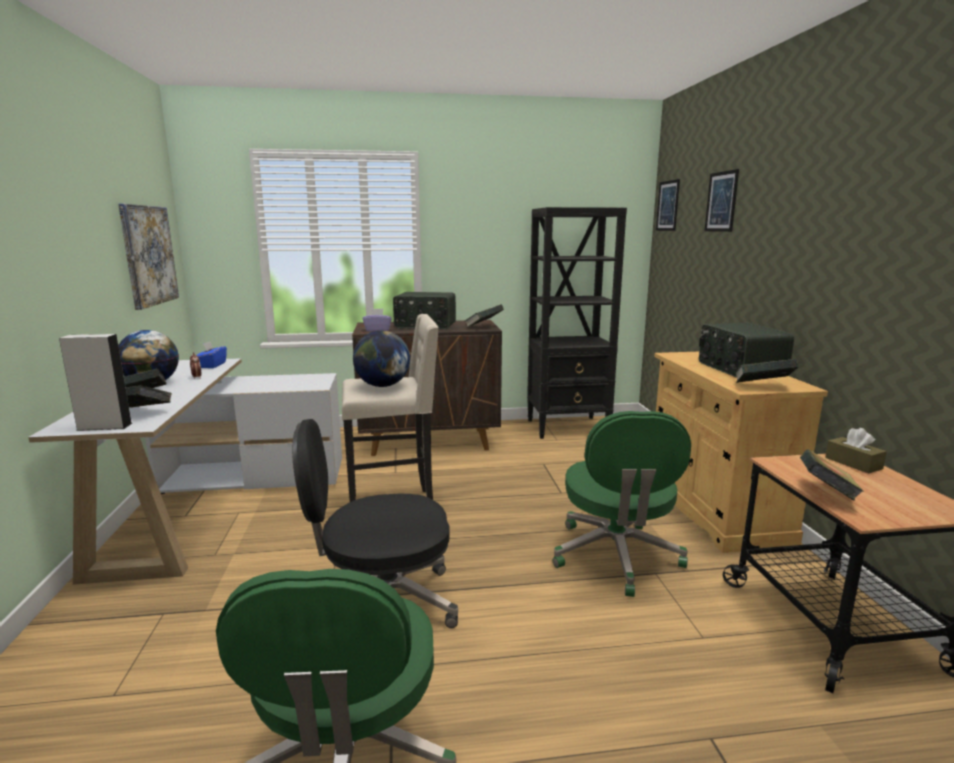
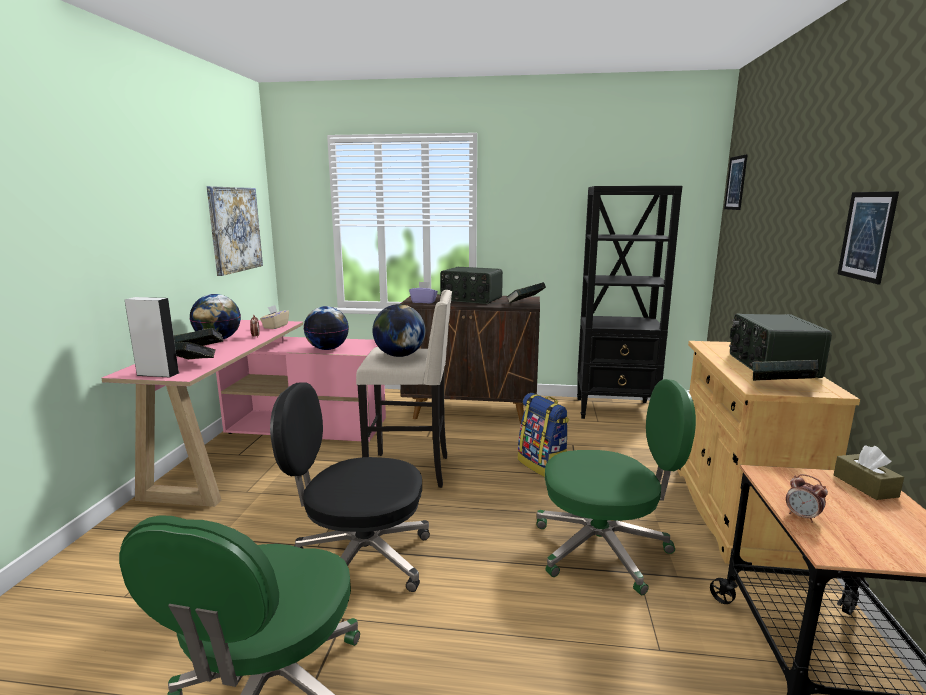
camera: 15 degrees right, 0 degrees up
(212, 365) = (275, 326): blue tissue box -> beige tissue box
(215, 502) = (266, 445): white desk -> pink desk
(280, 386) = (327, 349): none -> globe
(525, 487) = (543, 465): none -> backpack
(616, 557) = (604, 549): green office chair -> green office chair turned 105 degrees counterclockwise
(721, 201) = (781, 179): picture -> picture (866, 236)
(826, 494) = (802, 517): book -> alarm clock

